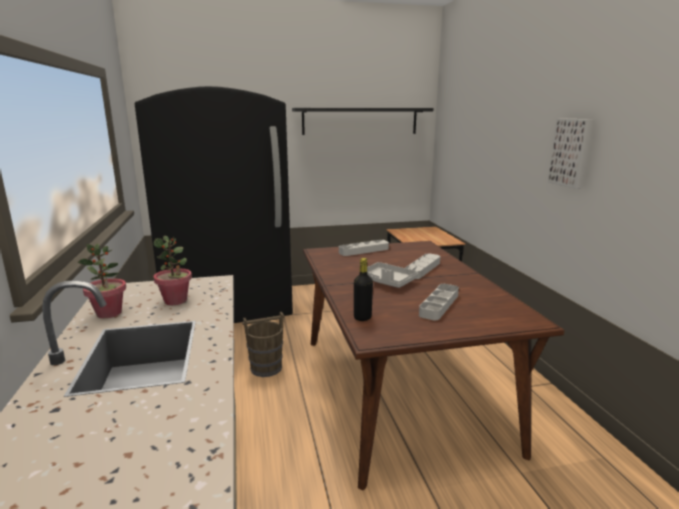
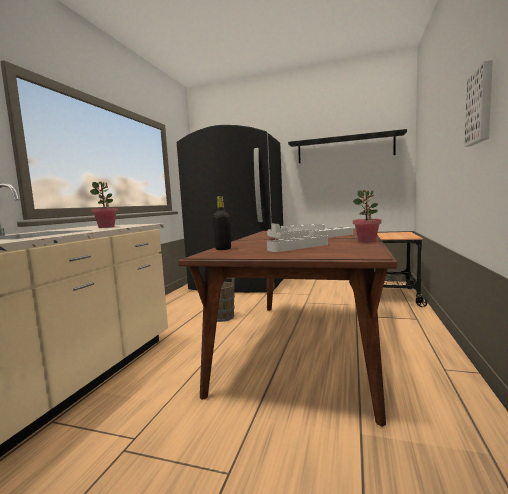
camera: 30 degrees right, 10 degrees down
(109, 313) = (66, 229): potted plant -> potted plant (367, 241)

